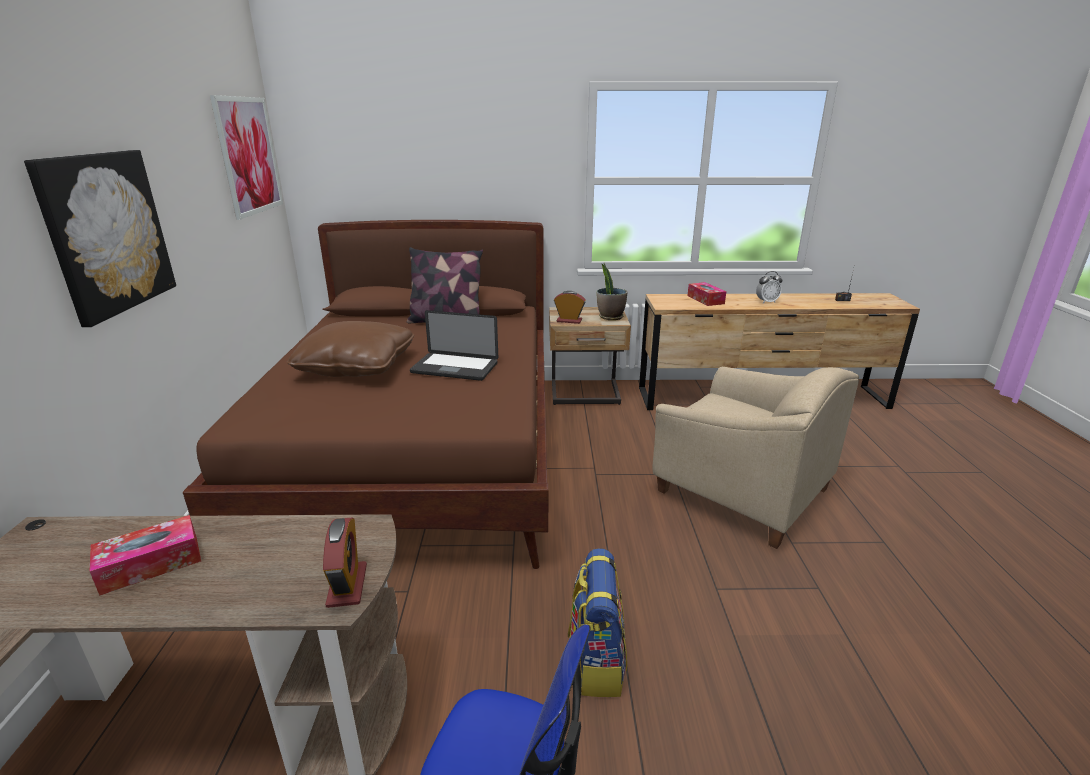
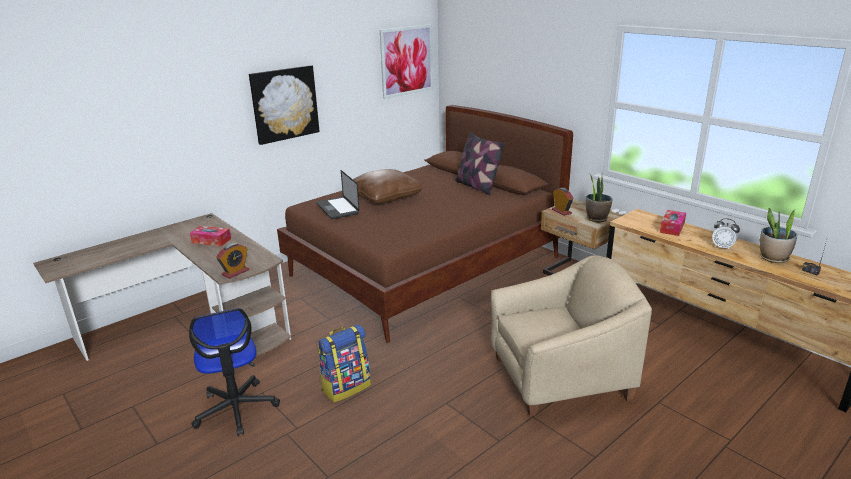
camera: 50 degrees right, 0 degrees up
(454, 368) = (423, 214): laptop -> laptop (337, 208)
(740, 492) = (559, 378): beige armchair -> beige armchair turned 105 degrees counterclockwise
(807, 299) = (773, 258): none -> potted plant

